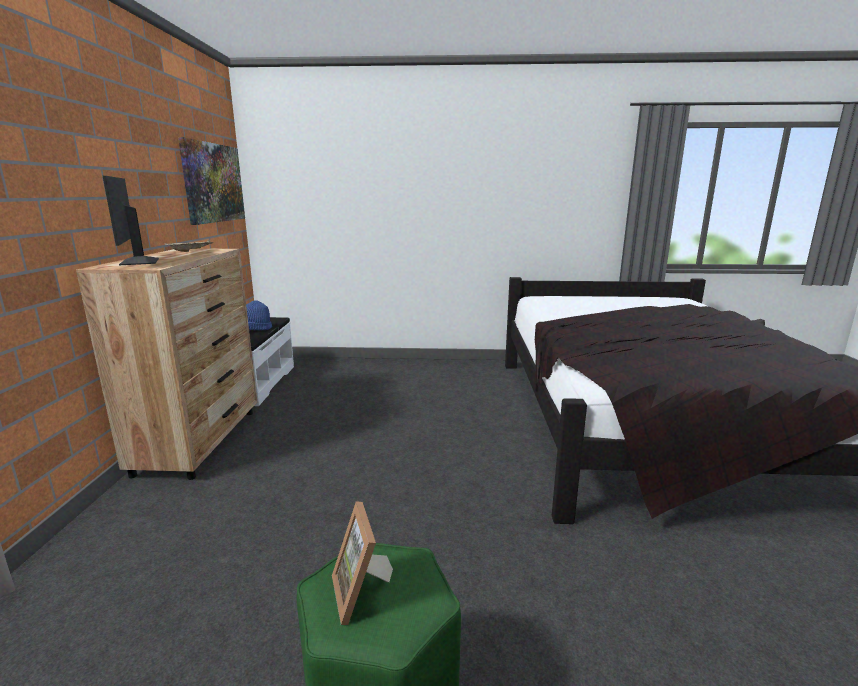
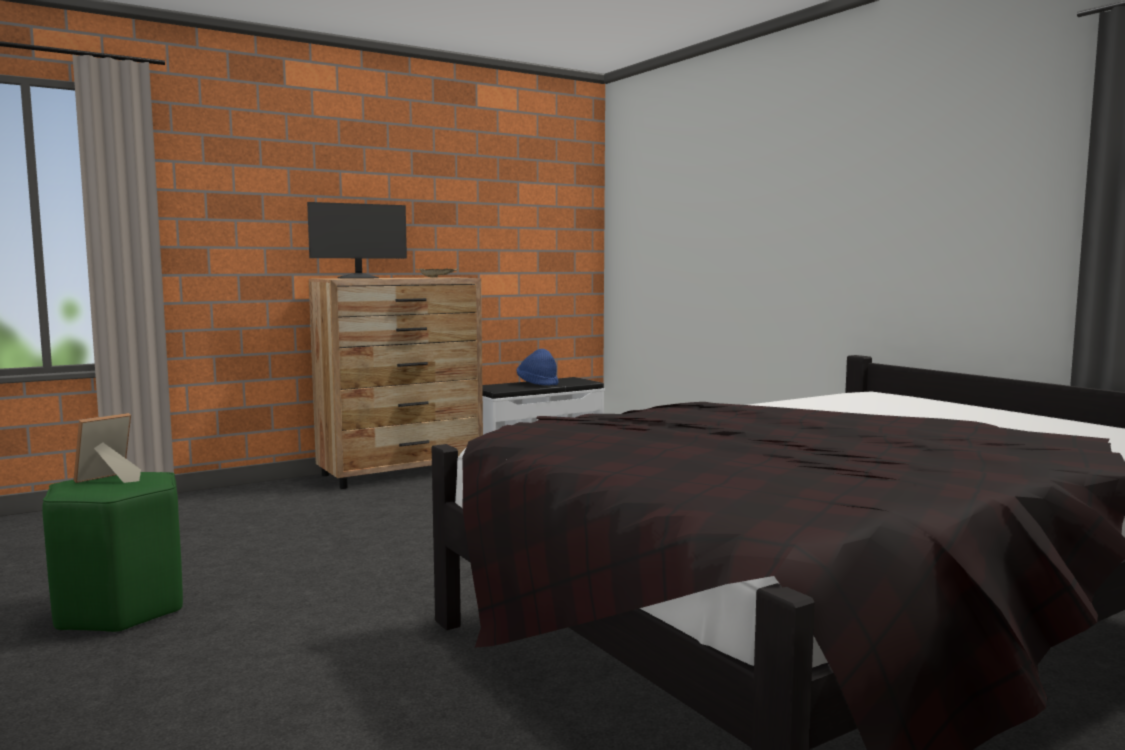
camera: 55 degrees right, 10 degrees down
(138, 262) = (358, 278): monitor -> monitor turned 150 degrees counterclockwise
(213, 183) = (539, 214): picture -> none

